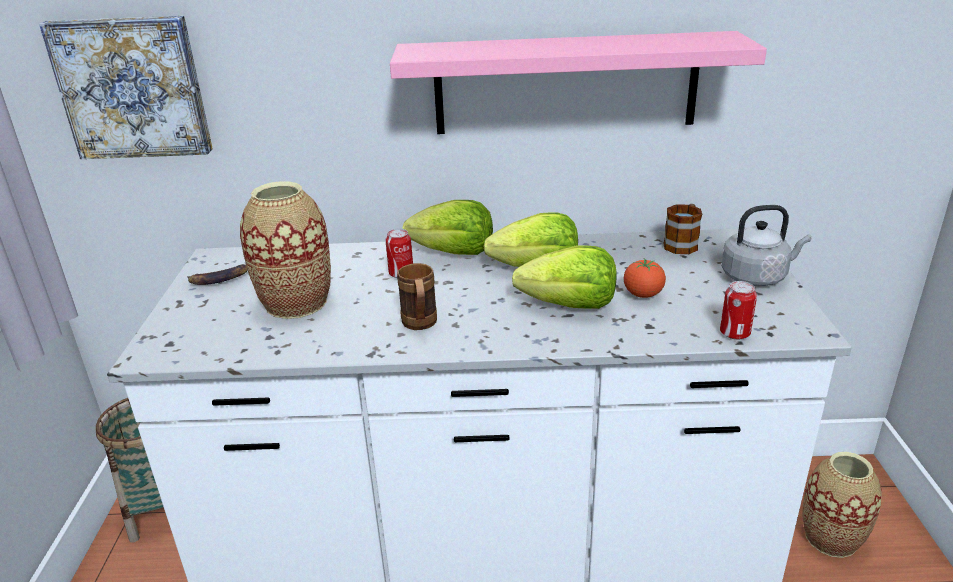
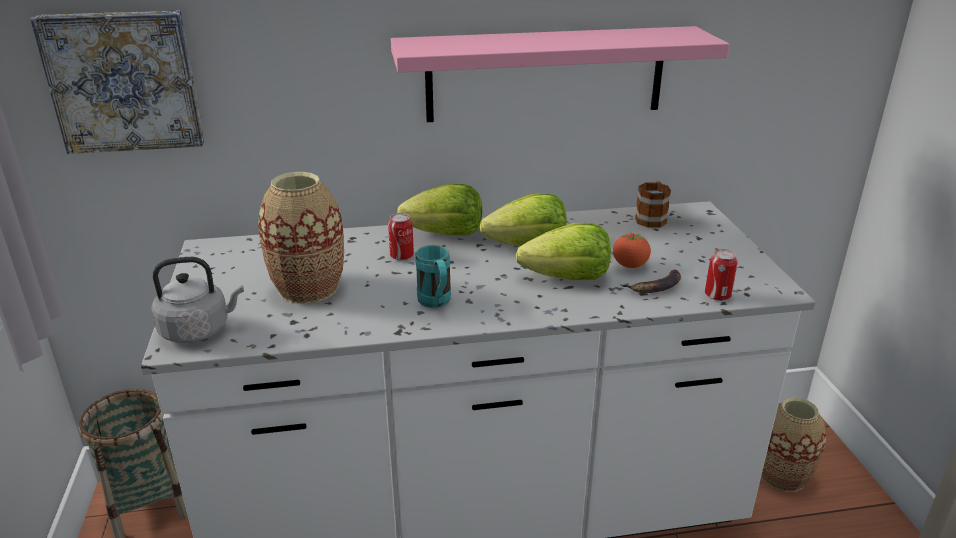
camera: 10 degrees left, 0 degrees up
(218, 279) = (221, 269): banana -> banana (655, 286)
(420, 325) = (436, 303): brown mug -> turquoise mug
(757, 277) = (723, 245): grey kettle -> grey kettle (199, 330)

